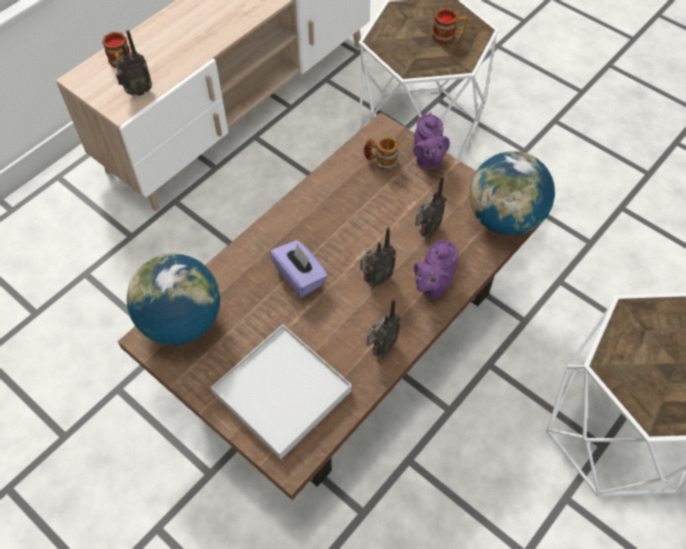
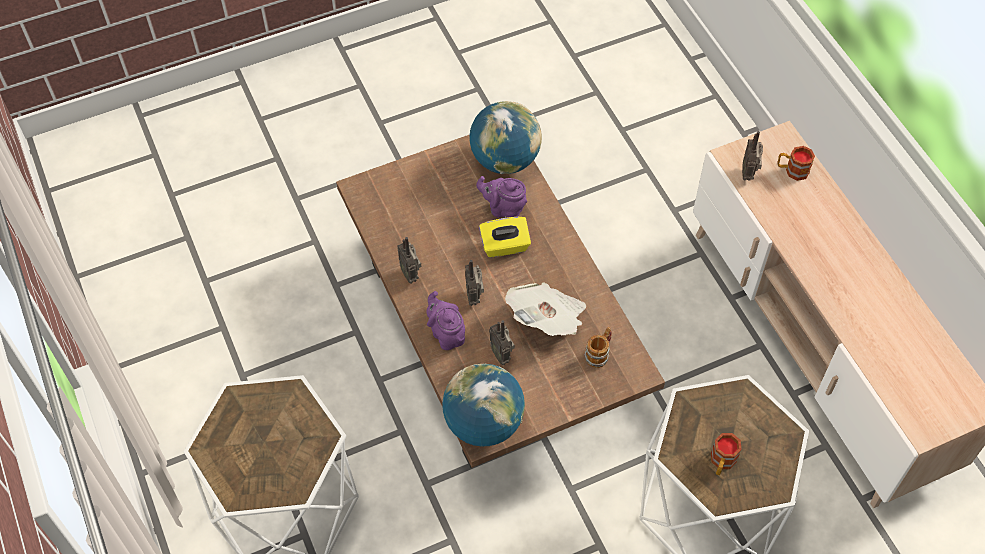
camera: 115 degrees right, 0 degrees up
(282, 392) = (412, 201): white tray -> none
(300, 277) = (505, 246): purple tissue box -> yellow tissue box
(367, 211) = (547, 319): none -> newspaper
(427, 159) = (583, 394): purple teapot -> purple teapot (504, 209)

